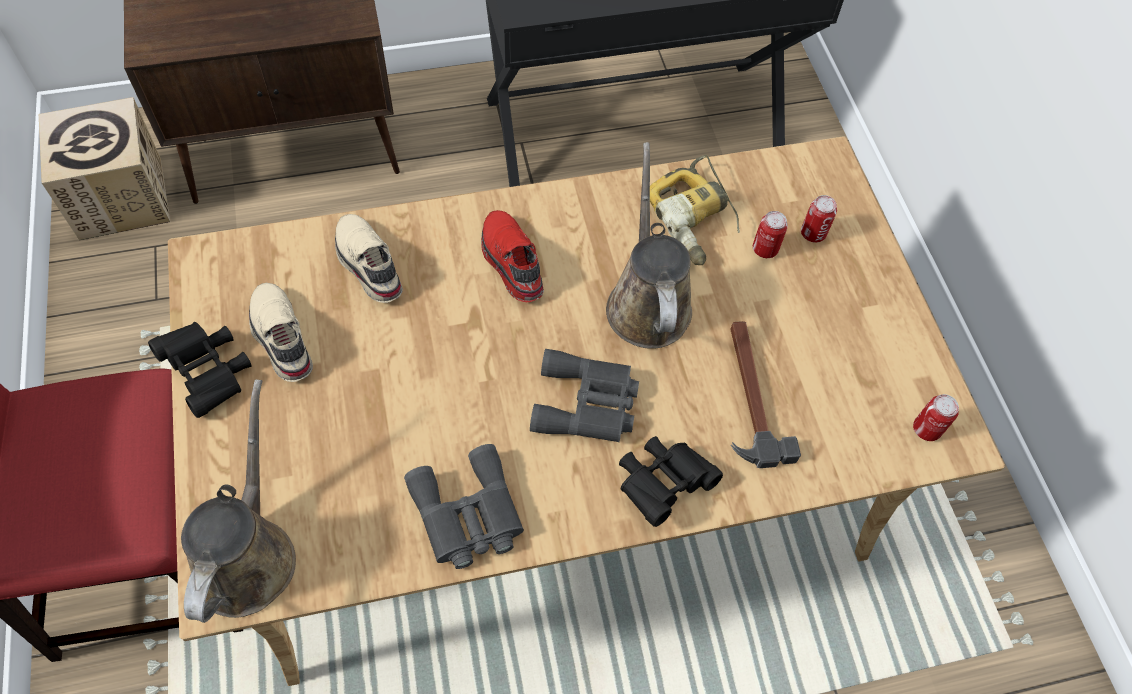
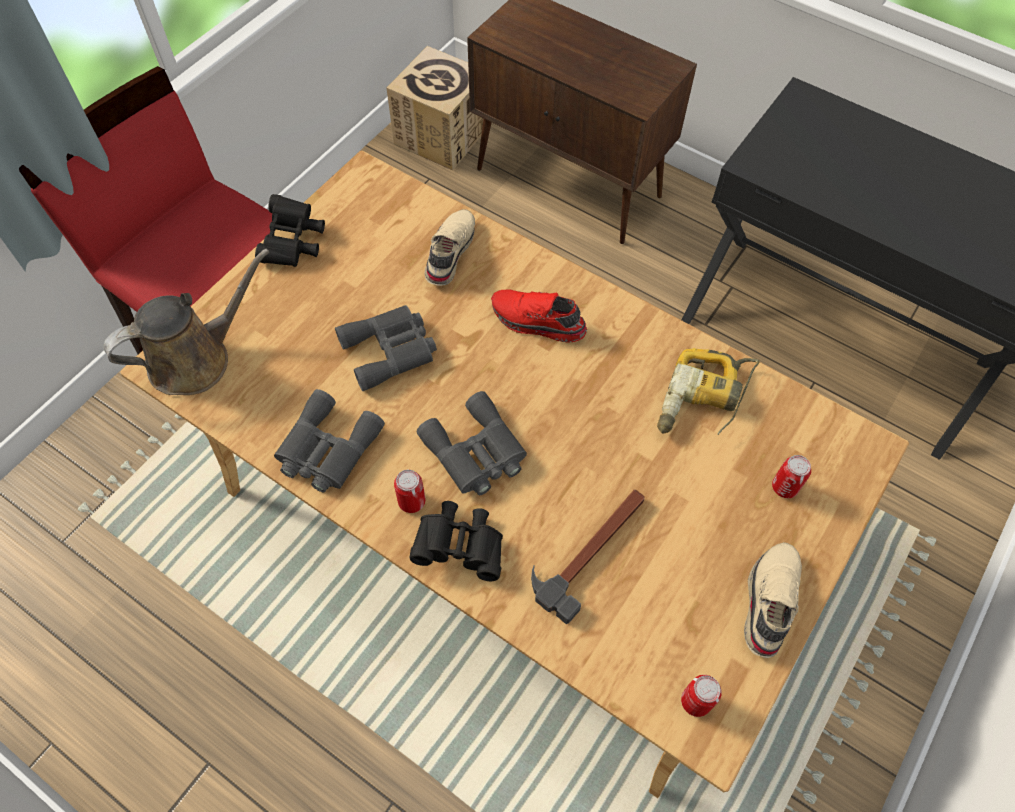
camera: 50 degrees right, 0 degrees up
(280, 338) = (351, 254): beige shoe -> beige shoe (767, 600)
(420, 386) = (391, 350): none -> grey binoculars
(510, 262) = (536, 323): red shoe -> red shoe turned 90 degrees counterclockwise
(647, 302) = (596, 425): brown watering can -> none
(765, 249) = (730, 465): can -> can (411, 501)

